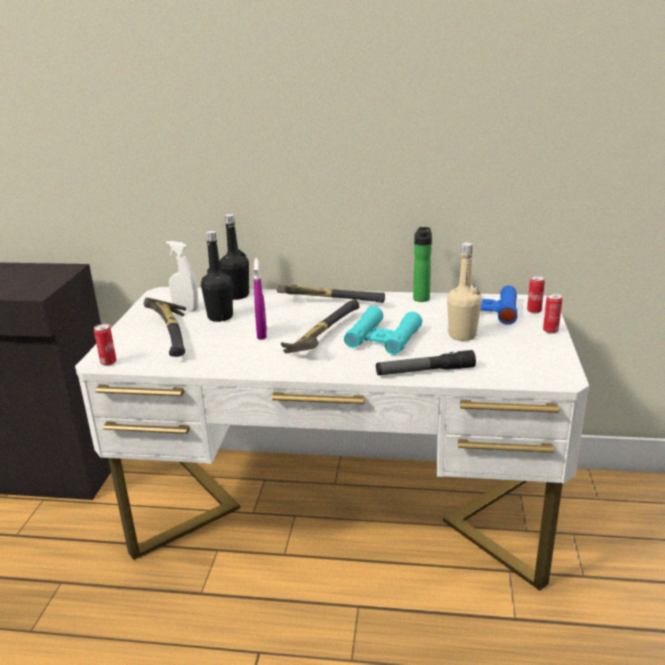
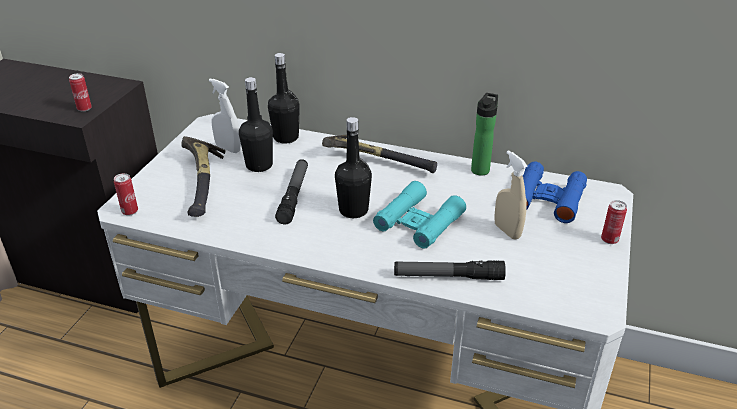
camera: 10 degrees right, 10 degrees up
(262, 334) = (294, 196): purple spray bottle -> flashlight
(321, 337) = (353, 210): hammer -> black bottle
(462, 335) = (507, 231): beige bottle -> beige spray bottle
(534, 311) = (601, 207): can -> can (84, 109)

